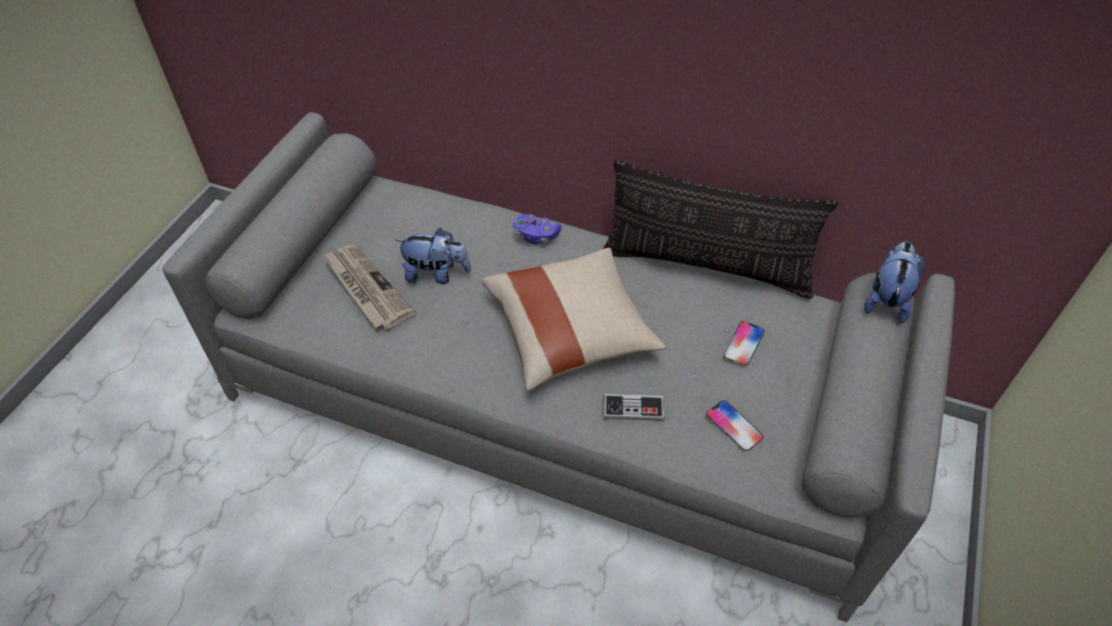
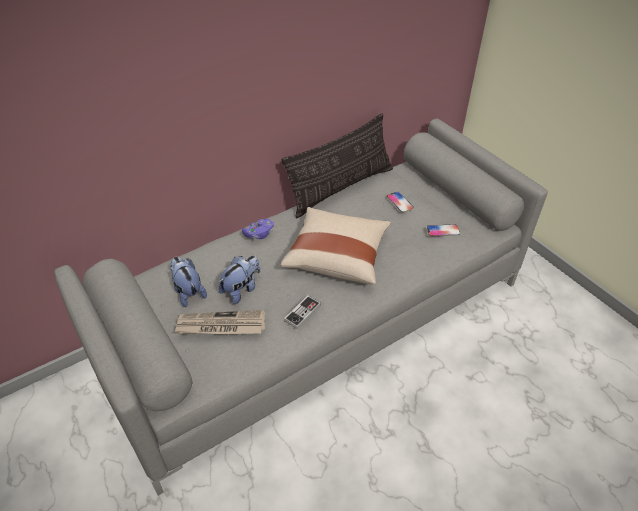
camera: 55 degrees left, 5 degrees down
(633, 409) = (407, 257): game controller -> game controller (302, 313)
(886, 300) = (432, 140): plush toy -> plush toy (188, 292)

